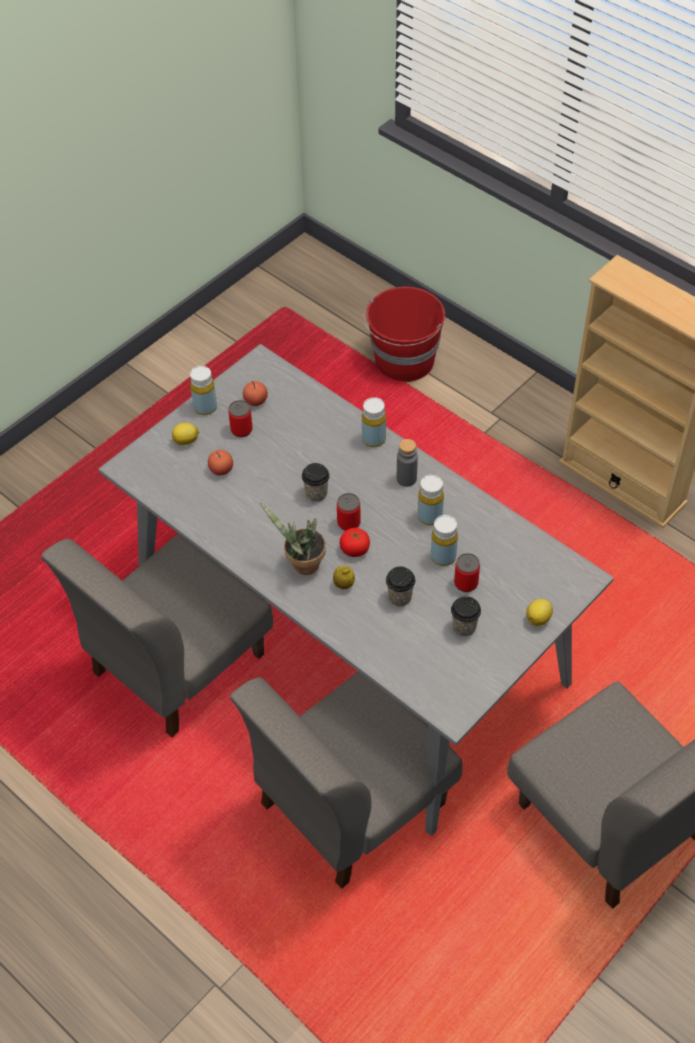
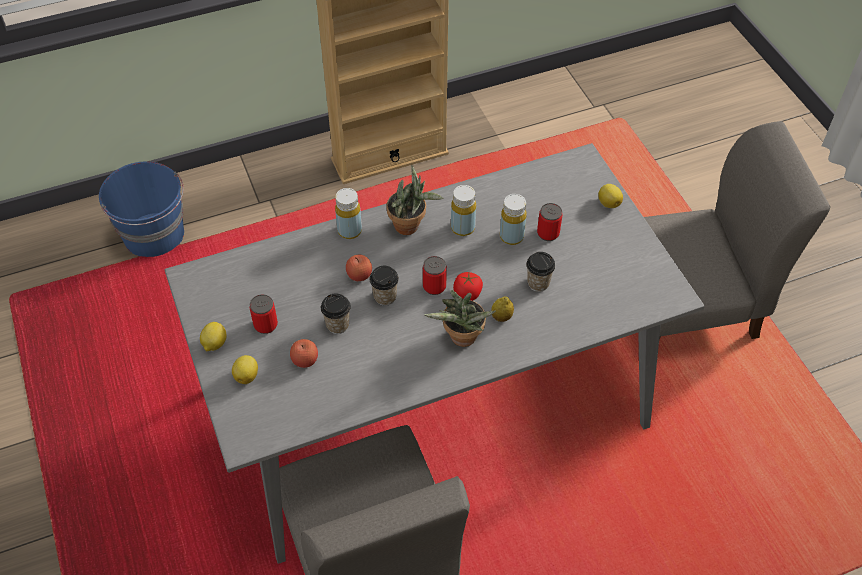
camera: 65 degrees left, 0 degrees up
(205, 407) = (214, 344): yellow bottle -> lemon
(255, 401) = (237, 300): apple -> apple (359, 275)
(350, 804) = (593, 474): grey chair -> none
(404, 361) = (155, 235): red bucket -> blue bucket
(406, 479) = (410, 226): grey bottle -> potted plant
(464, 627) = (592, 253): cup -> cup (337, 325)

